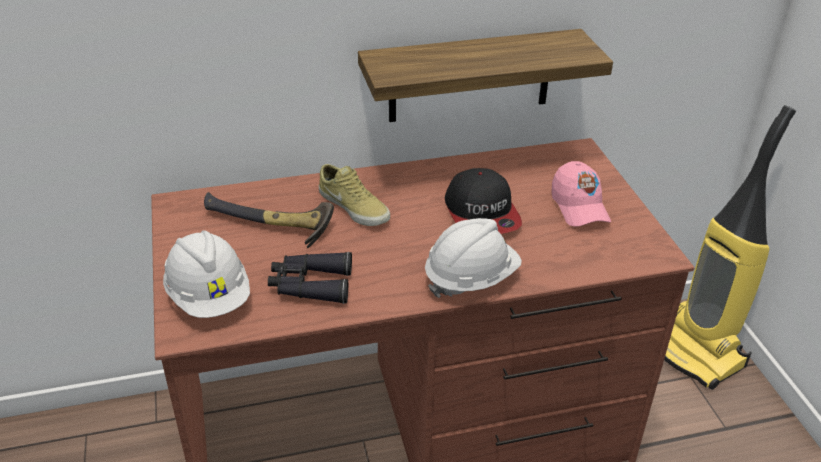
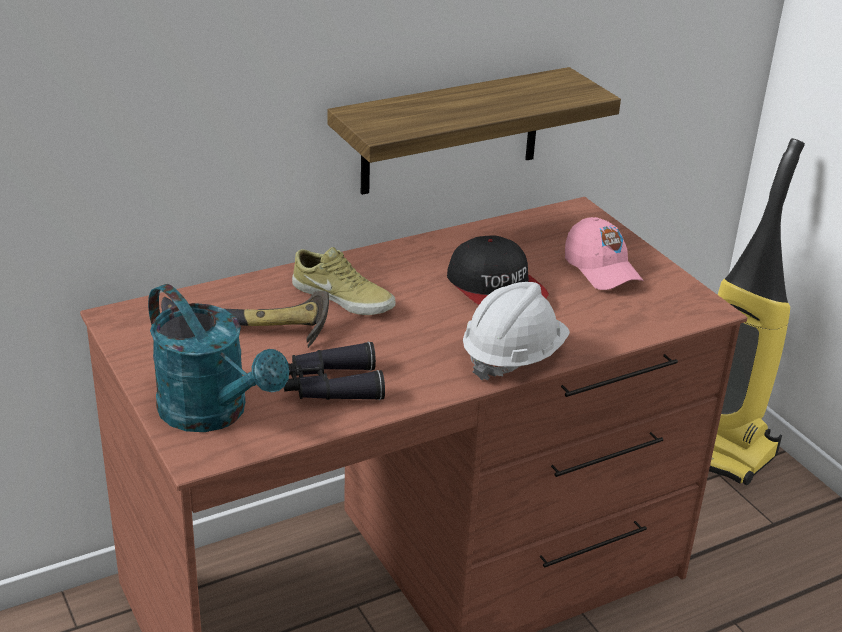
camera: 15 degrees left, 5 degrees down
(209, 297) = (213, 413): white hard hat -> turquoise watering can

